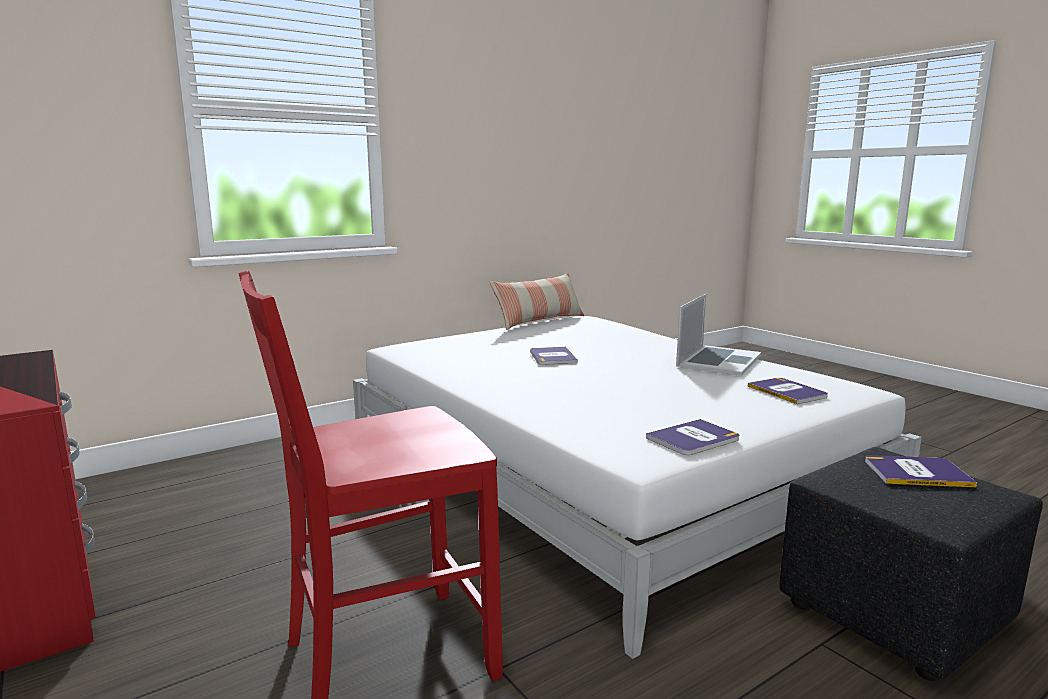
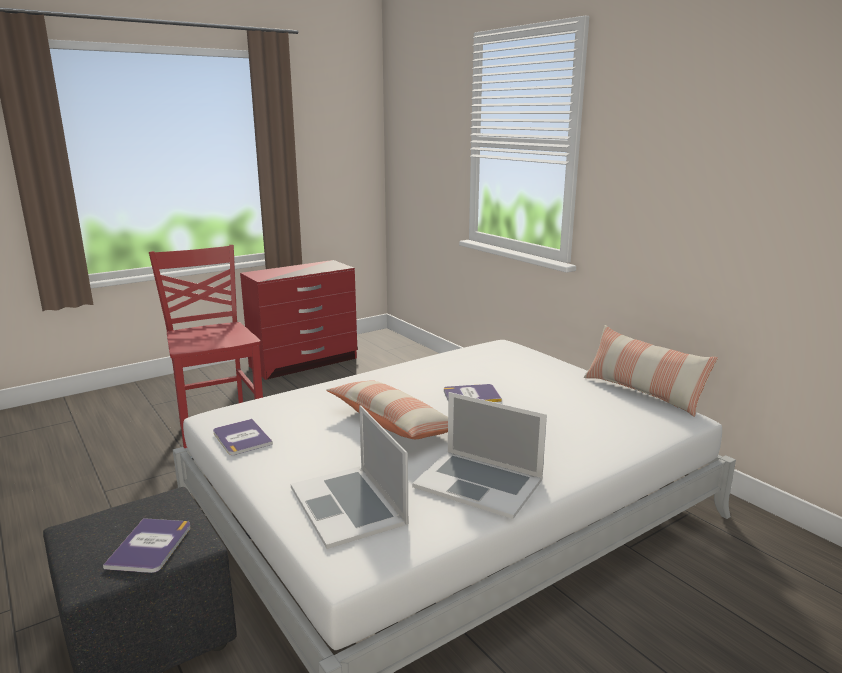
camera: 90 degrees right, 5 degrees up
(625, 380) = (392, 422): none -> pillow
(787, 392) = (348, 505): book -> laptop

